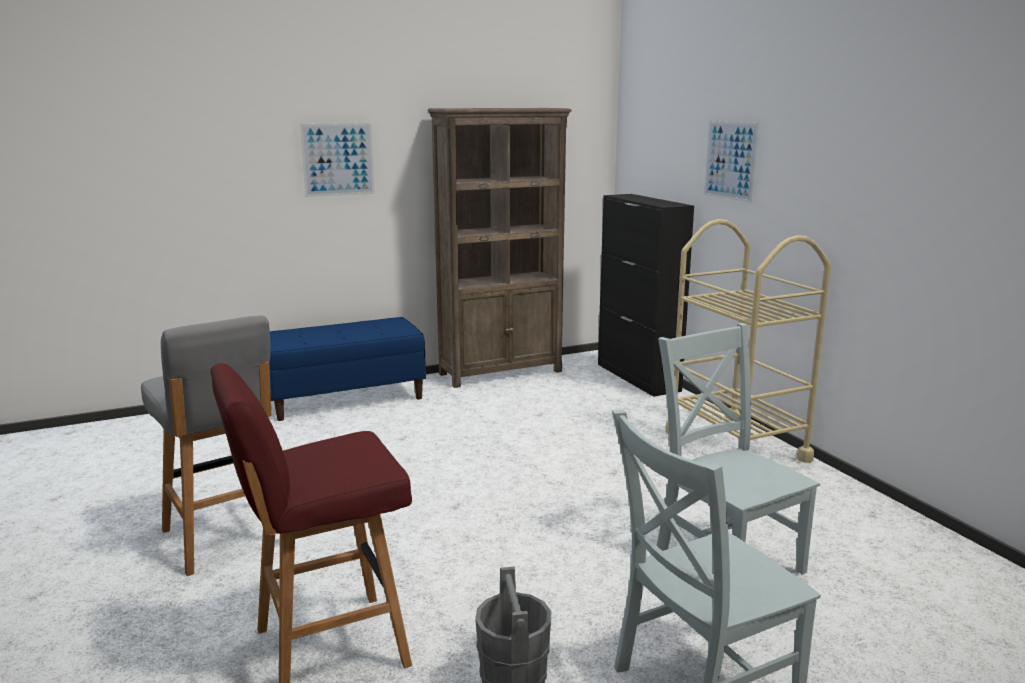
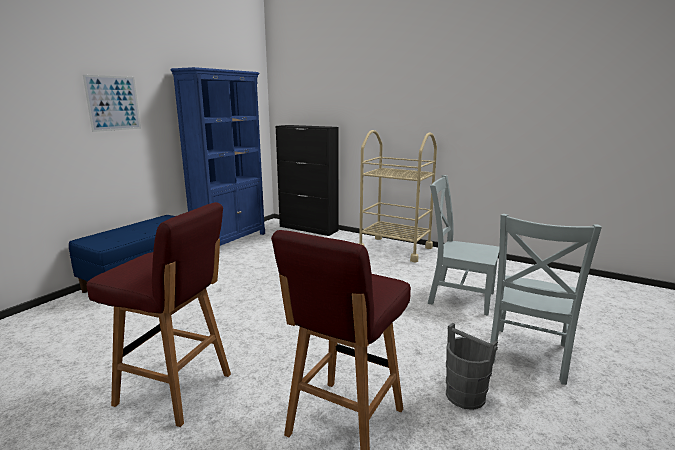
camera: 35 degrees left, 0 degrees up
(226, 538) = (176, 390): grey stool -> red stool
(501, 372) = (231, 241): brown bookcase -> blue bookcase
(730, 160) = (360, 100): picture -> none

